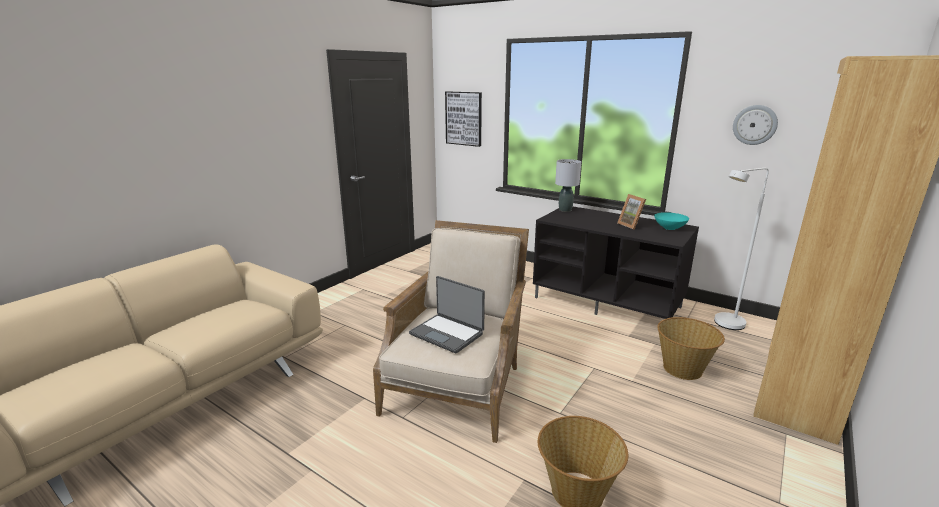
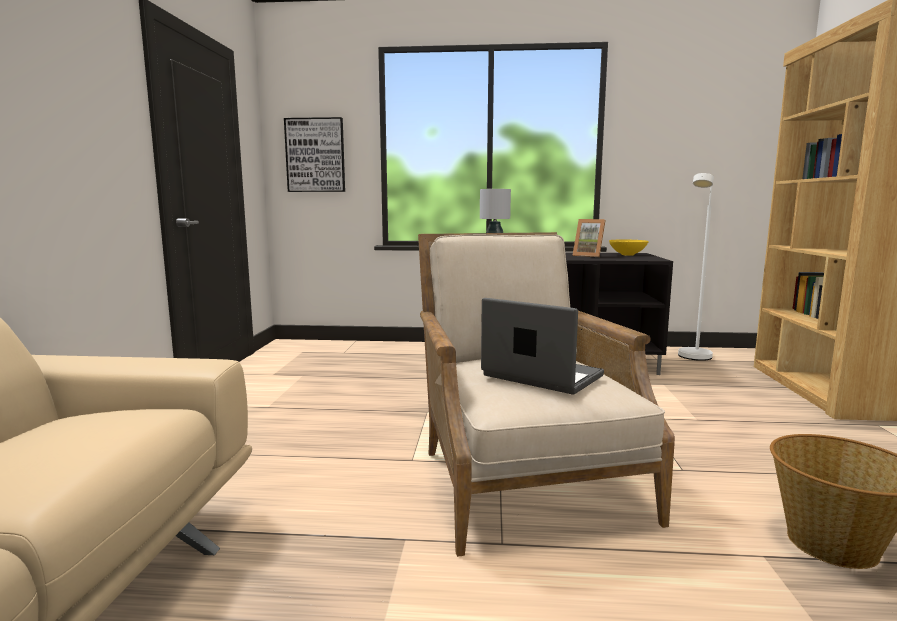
camera: 30 degrees left, 10 degrees down
(447, 333) = (541, 376): laptop -> laptop turned 150 degrees counterclockwise
(669, 228) = (627, 255): turquoise bowl -> yellow bowl
(683, 369) = (721, 398): basket -> none
(754, 125) = (680, 139): wall clock -> none

